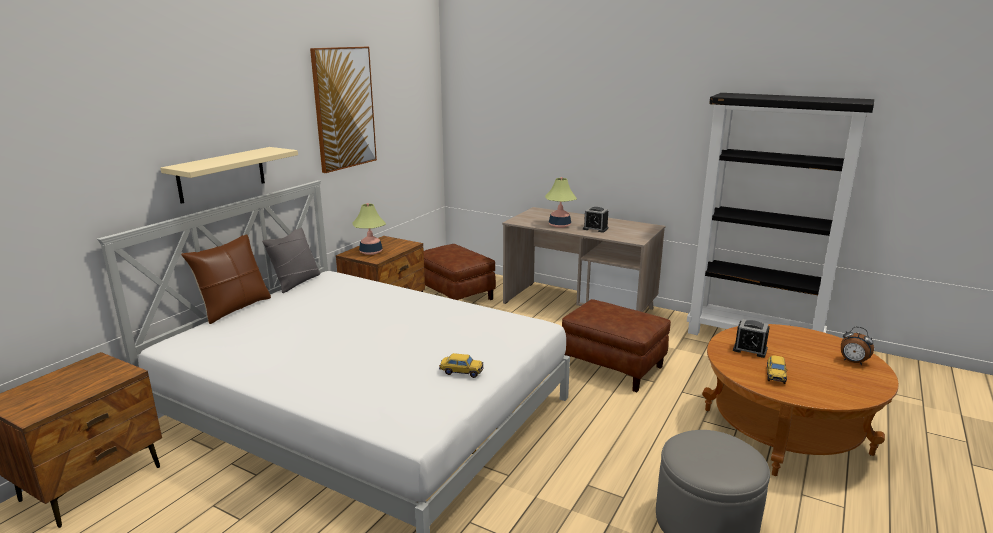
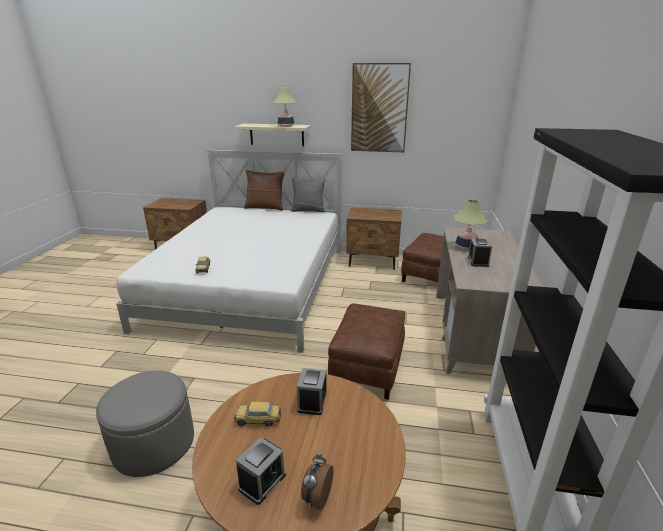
camera: 70 degrees right, 5 degrees up
(371, 252) = (366, 213): table lamp -> table lamp (286, 125)
(844, 380) = (262, 481): none -> alarm clock

